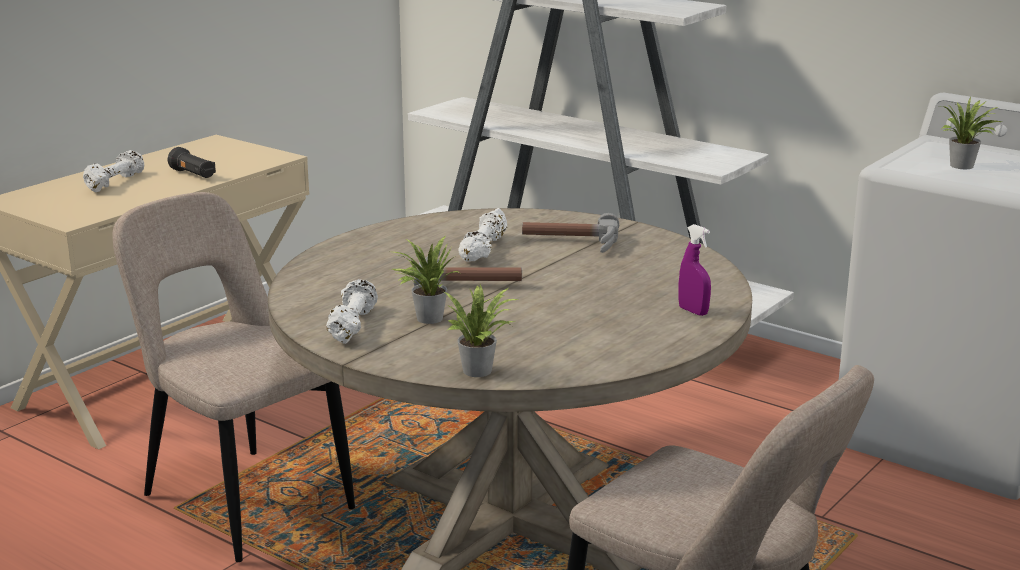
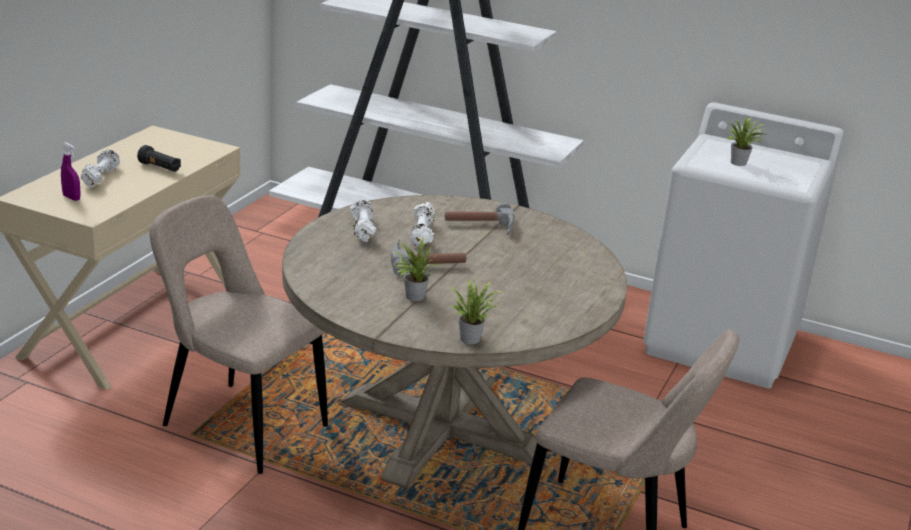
camera: 15 degrees left, 5 degrees up
(351, 326) = (363, 305): white dumbbell -> white dumbbell (362, 230)
(693, 311) = (590, 282): purple spray bottle -> purple spray bottle (71, 198)

